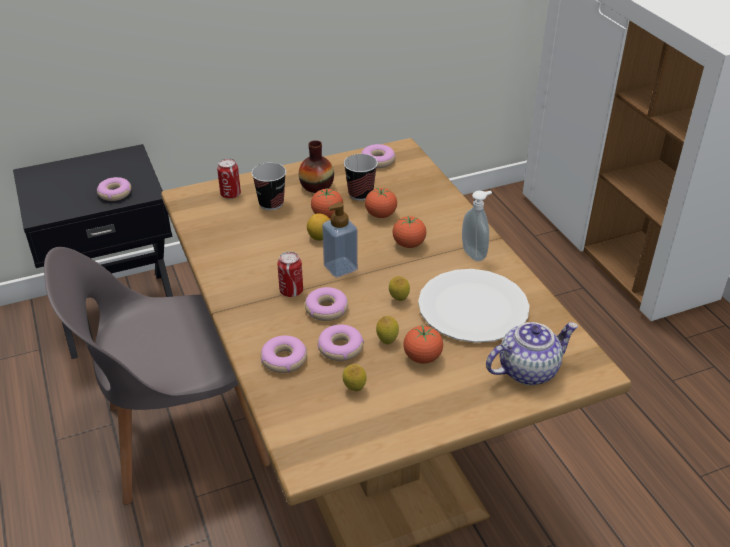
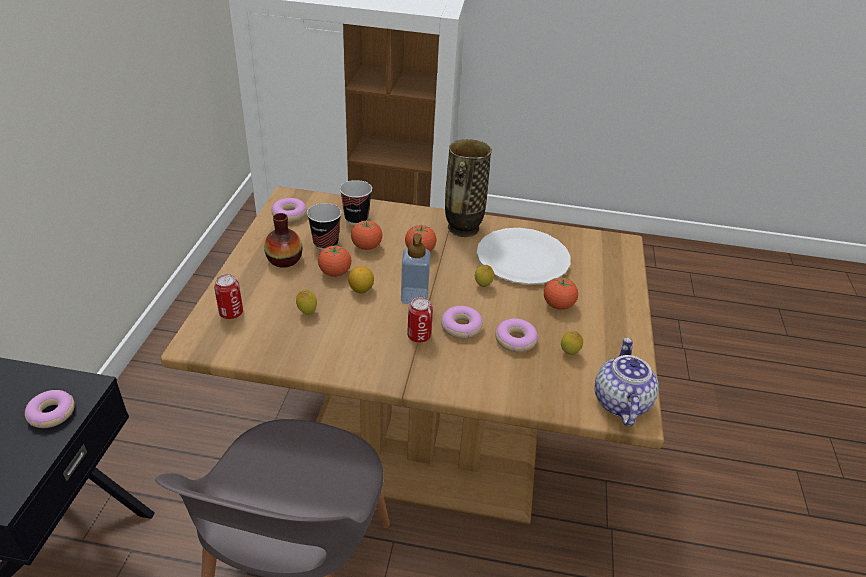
camera: 60 degrees left, 0 degrees up
(271, 203) = (278, 295): cup -> cup (356, 218)
(284, 359) = (504, 377): donut -> none
(387, 341) = (526, 313): lemon -> lemon (307, 312)
(475, 254) = (462, 229): soap dispenser -> vase
(528, 369) = (604, 267): teapot -> teapot (619, 401)

